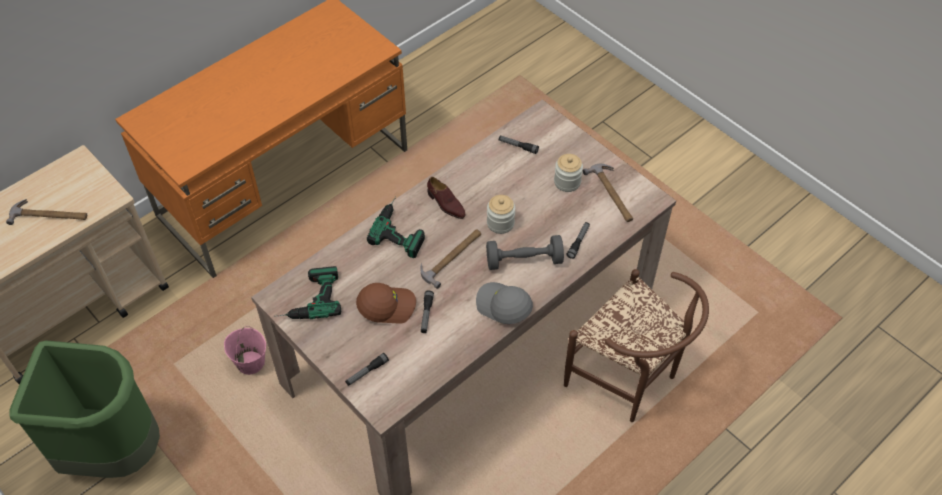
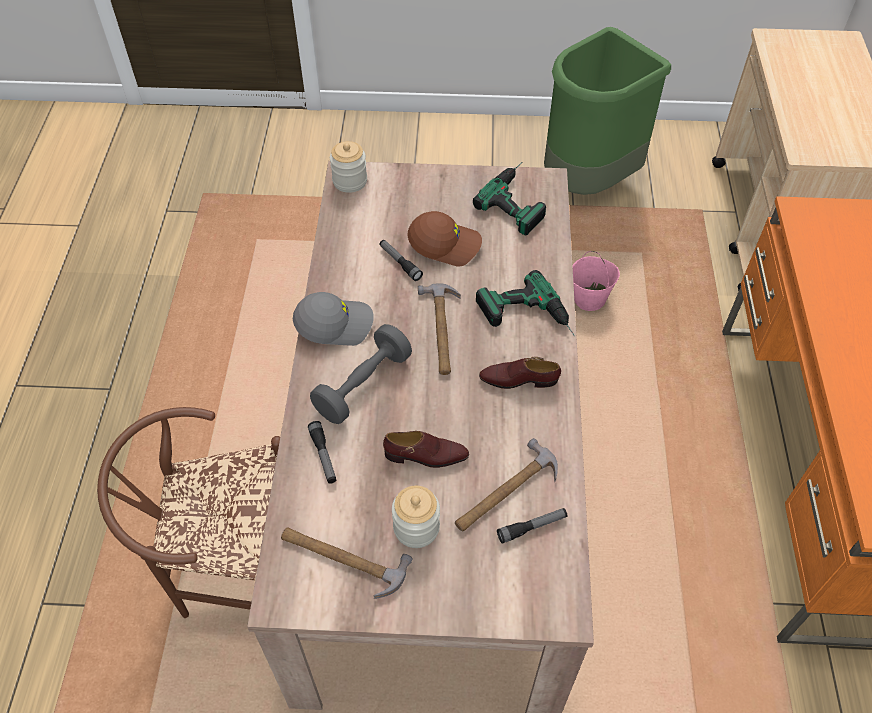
camera: 135 degrees right, 0 degrees up
(49, 215) = (817, 107): hammer -> hammer (505, 492)
(367, 372) = (394, 187): flashlight -> none
(387, 305) = (445, 244): brown cap -> brown cap turned 120 degrees counterclockwise
(500, 223) = (435, 406): jar -> jar (350, 181)
(530, 205) = (426, 456): none -> brown shoe

